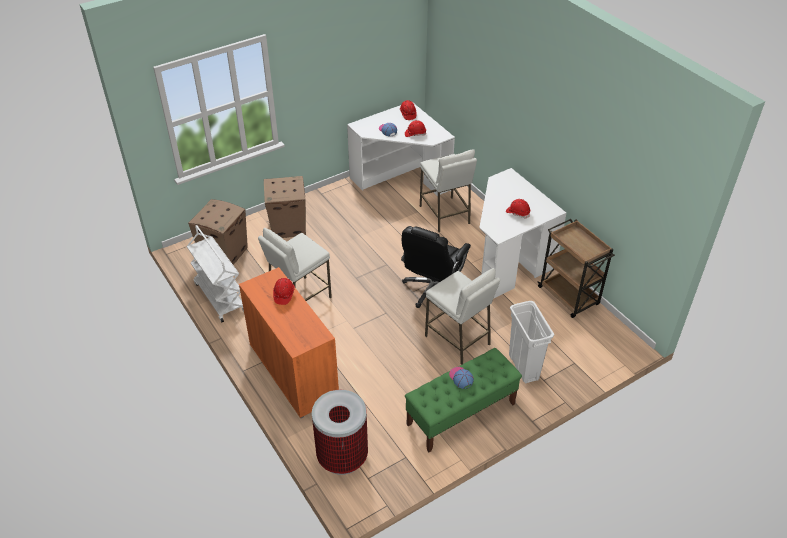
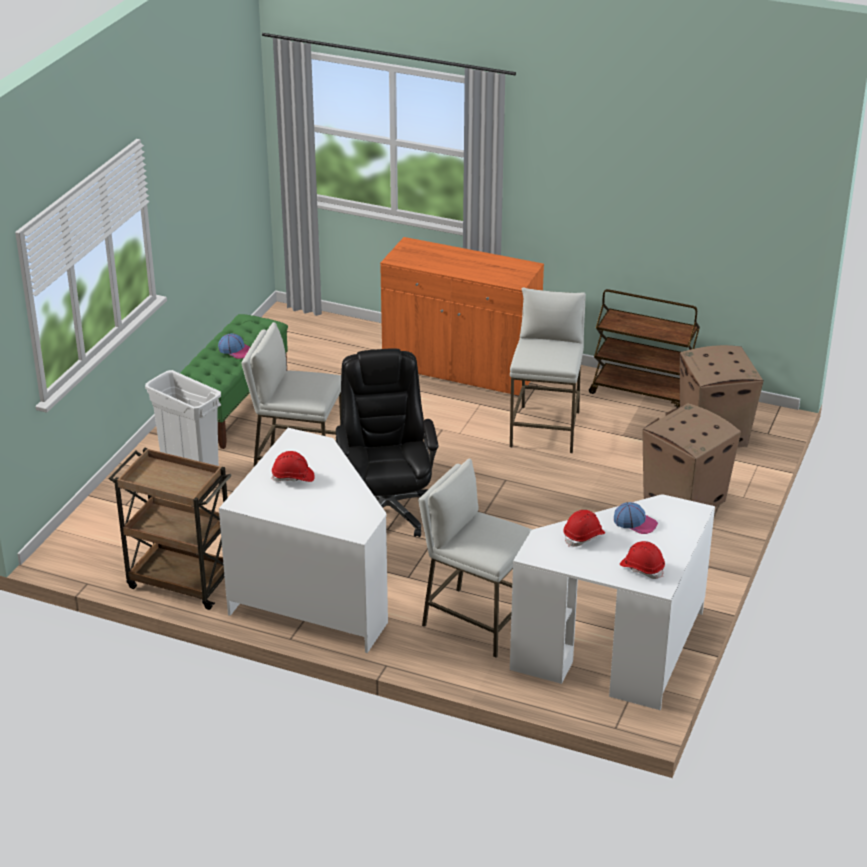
camera: 145 degrees right, 10 degrees down
(219, 297) = (642, 393): white cart -> brown cart
(284, 295) = (481, 272): red hard hat -> none
(342, 457) = (329, 334): trash can -> none

